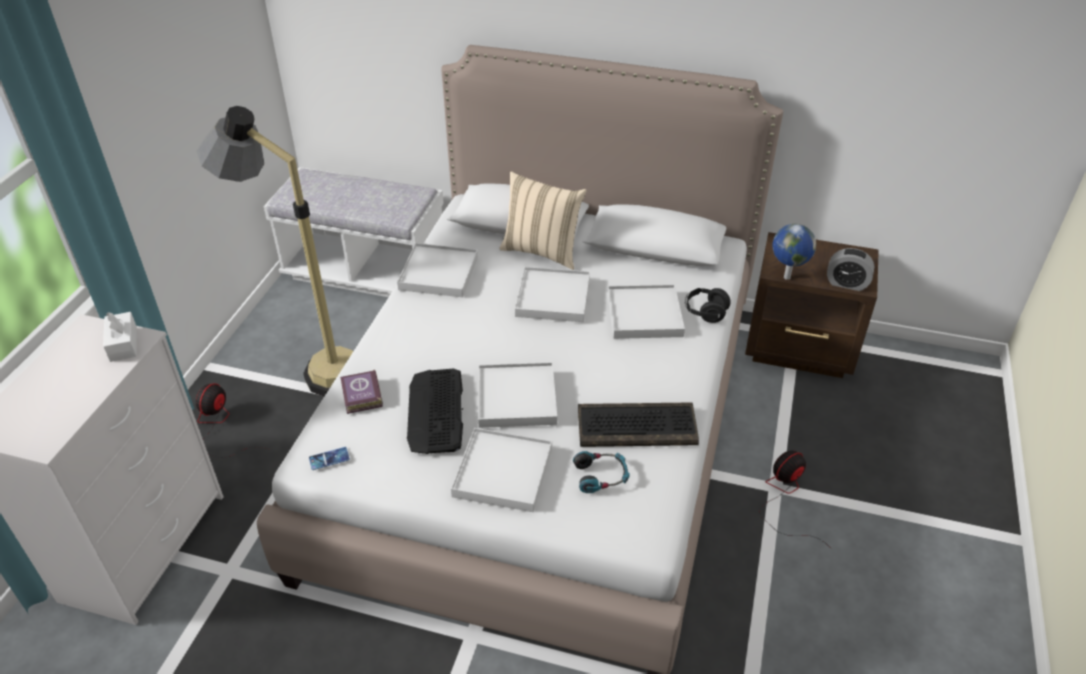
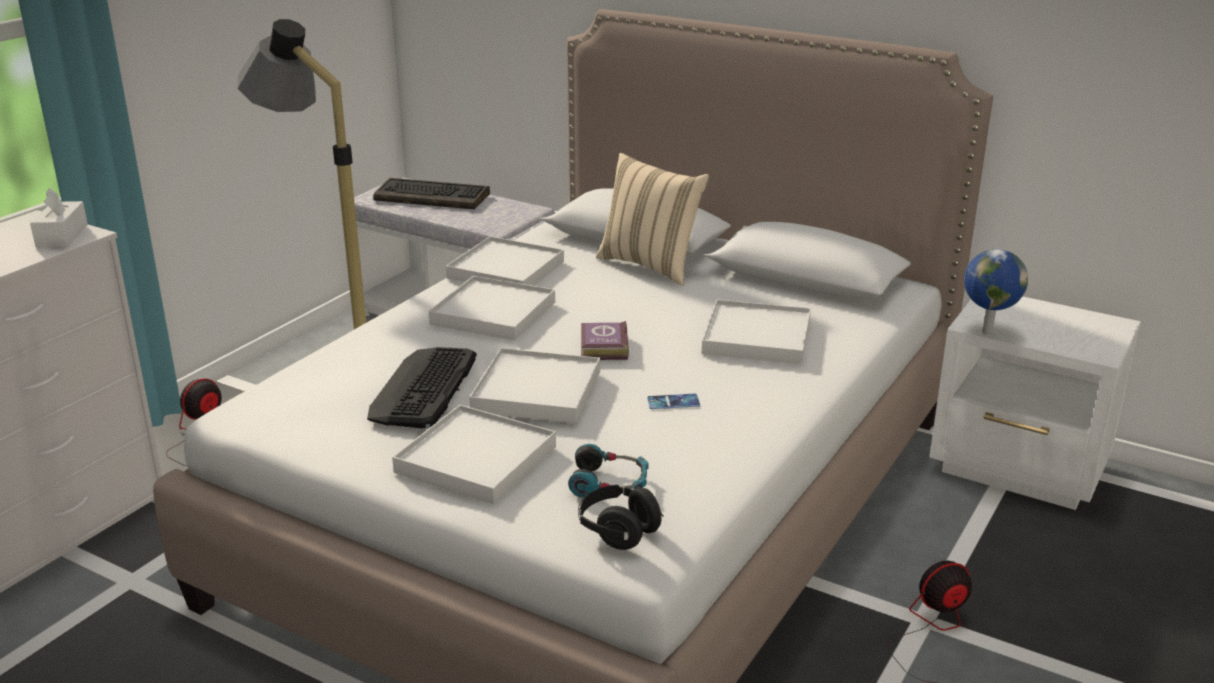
camera: 15 degrees right, 15 degrees down
(329, 458) = (262, 413): phone -> phone (673, 402)
(361, 396) = (339, 362): book -> book (603, 347)
(552, 298) = (640, 307): white tray -> white tray (493, 313)
(637, 426) = (689, 441): keyboard -> keyboard (433, 197)
(705, 312) = (845, 345): black headphones -> black headphones (618, 531)
(800, 350) = (1020, 469): brown nightstand -> white nightstand
(846, 283) = (1076, 349): alarm clock -> none

